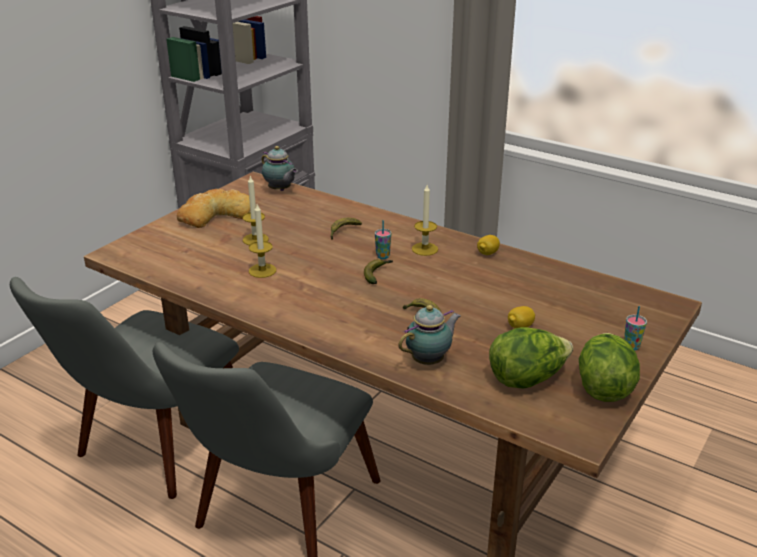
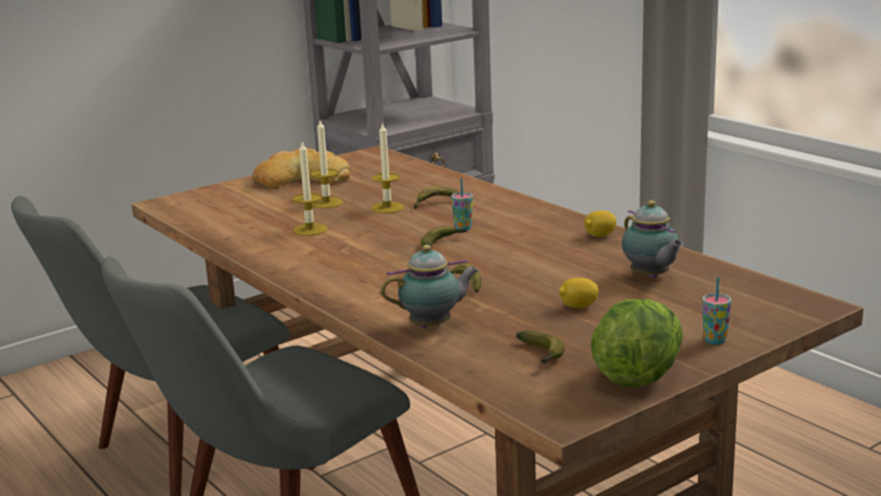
camera: 20 degrees right, 10 degrees down
(280, 190) = (394, 163): teapot -> teapot (650, 277)
(424, 249) = (522, 226): candle -> candle (387, 208)
(527, 379) = (542, 355): lettuce -> banana

